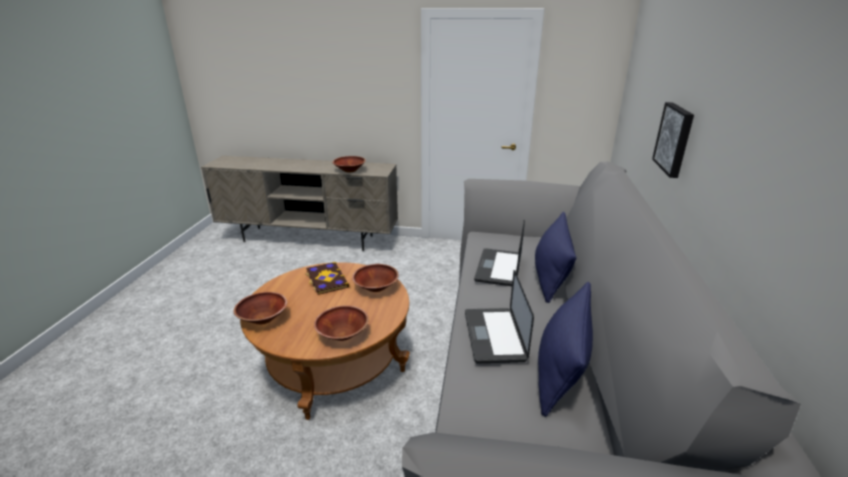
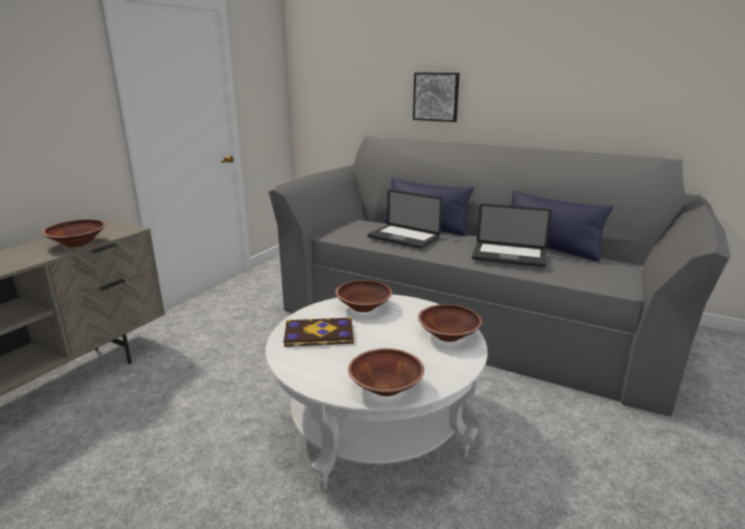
camera: 70 degrees left, 5 degrees down
(334, 363) = (376, 424): brown coffee table -> white coffee table

